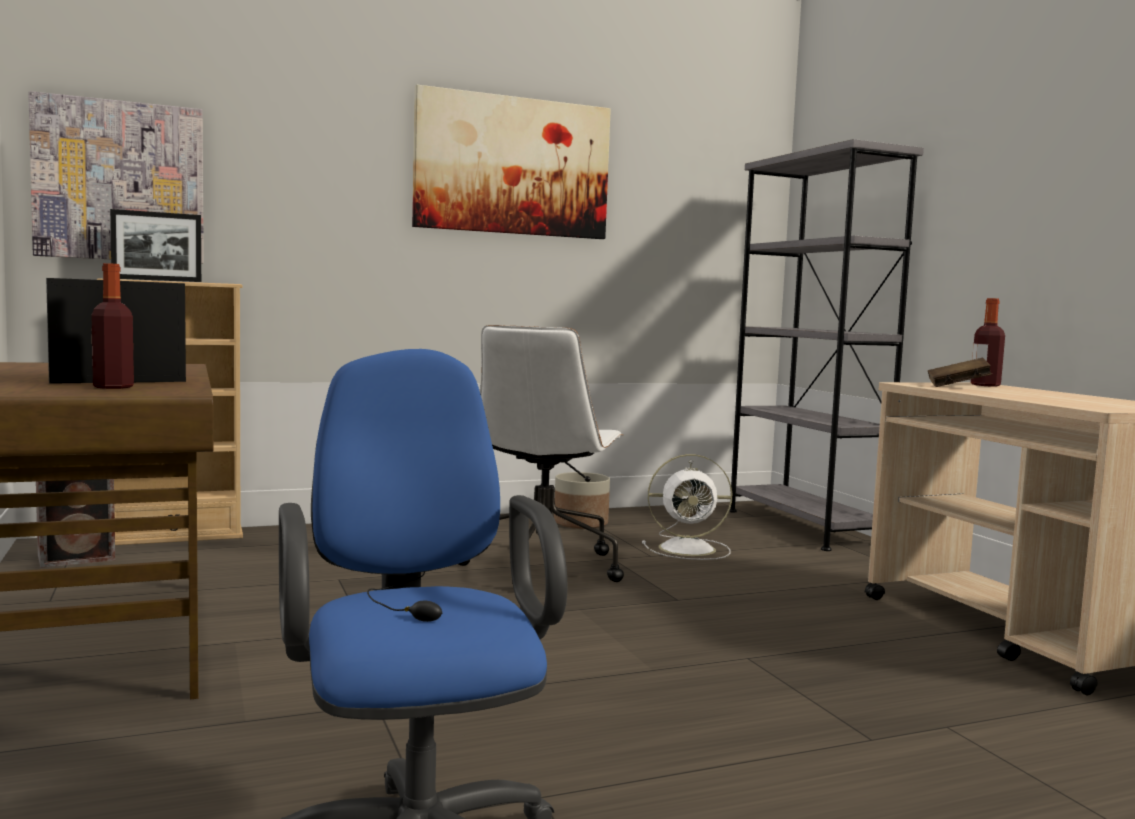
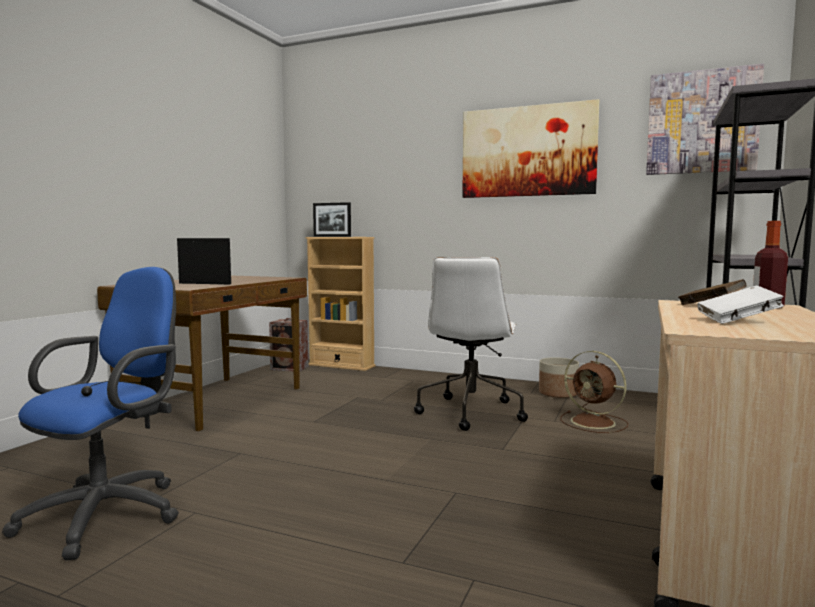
camera: 45 degrees right, 0 degrees up
(113, 387) = (186, 285): bottle -> none
(120, 181) = (325, 189): picture -> picture (702, 122)
(542, 566) = (470, 412): white office chair -> white office chair turned 45 degrees counterclockwise
(689, 549) = (594, 422): white fan -> brown fan
(1062, 399) = (738, 321): none -> white book

